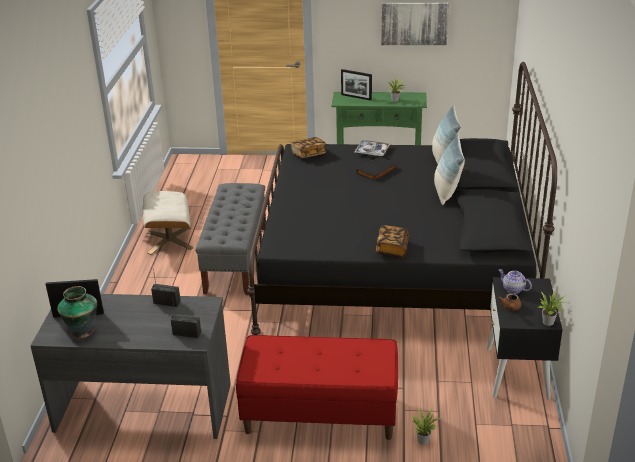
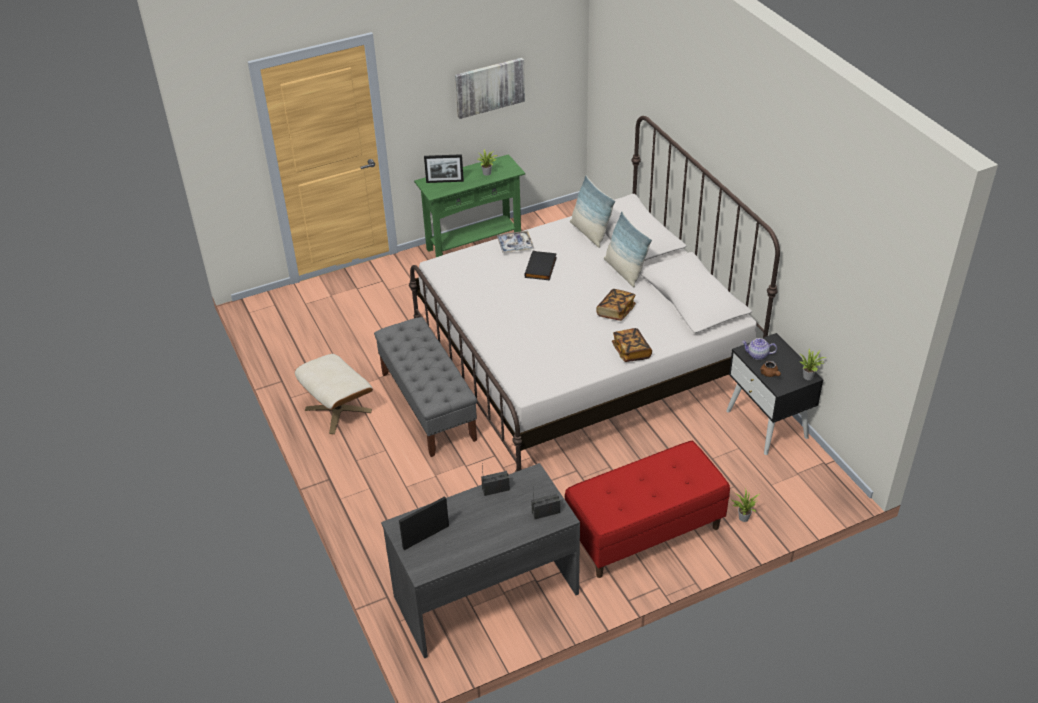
camera: 30 degrees left, 10 degrees up
(82, 331) = (447, 551): vase -> none
(308, 154) = (456, 269): book -> book (615, 311)
(394, 263) = (581, 353): black bed -> white bed

